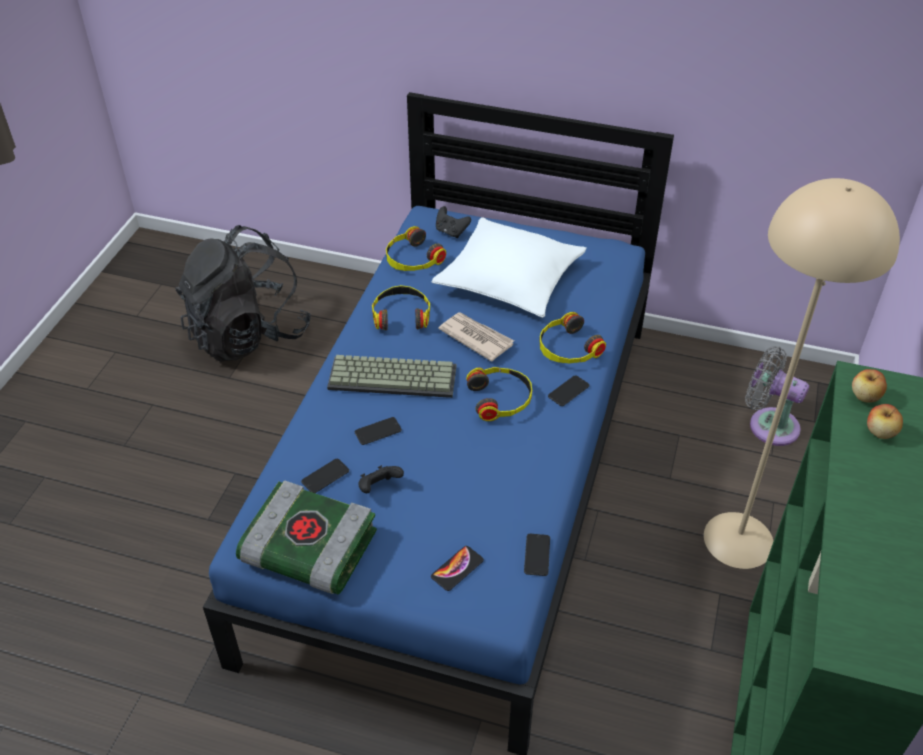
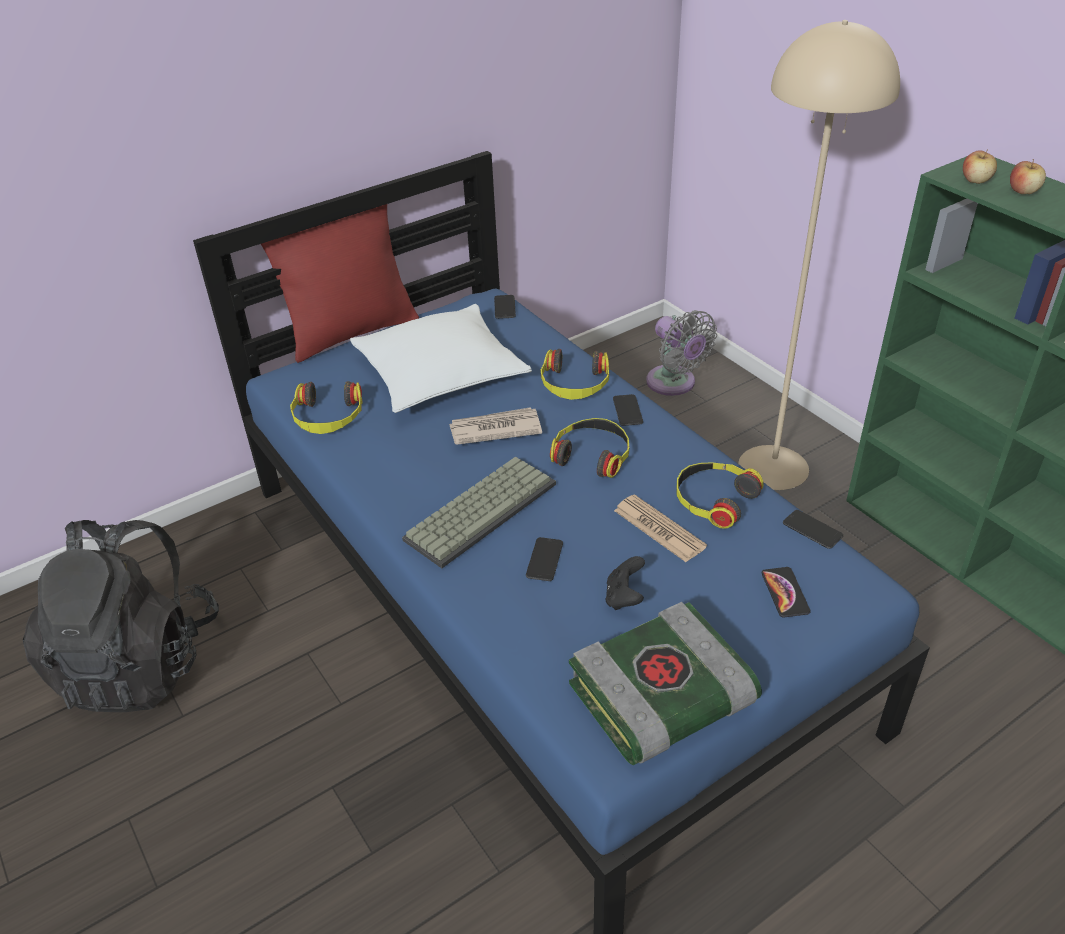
camera: 50 degrees left, 5 degrees down
(325, 476) = (569, 632): phone -> phone (504, 307)
(401, 315) = (398, 462): headphones -> headphones (713, 499)
(451, 232) = (326, 374): black game controller -> none
(460, 472) = (659, 529): none -> newspaper
(506, 215) = (352, 333): none -> red pillow
(768, 424) = (674, 384): grey fan -> grey fan turned 105 degrees counterclockwise

